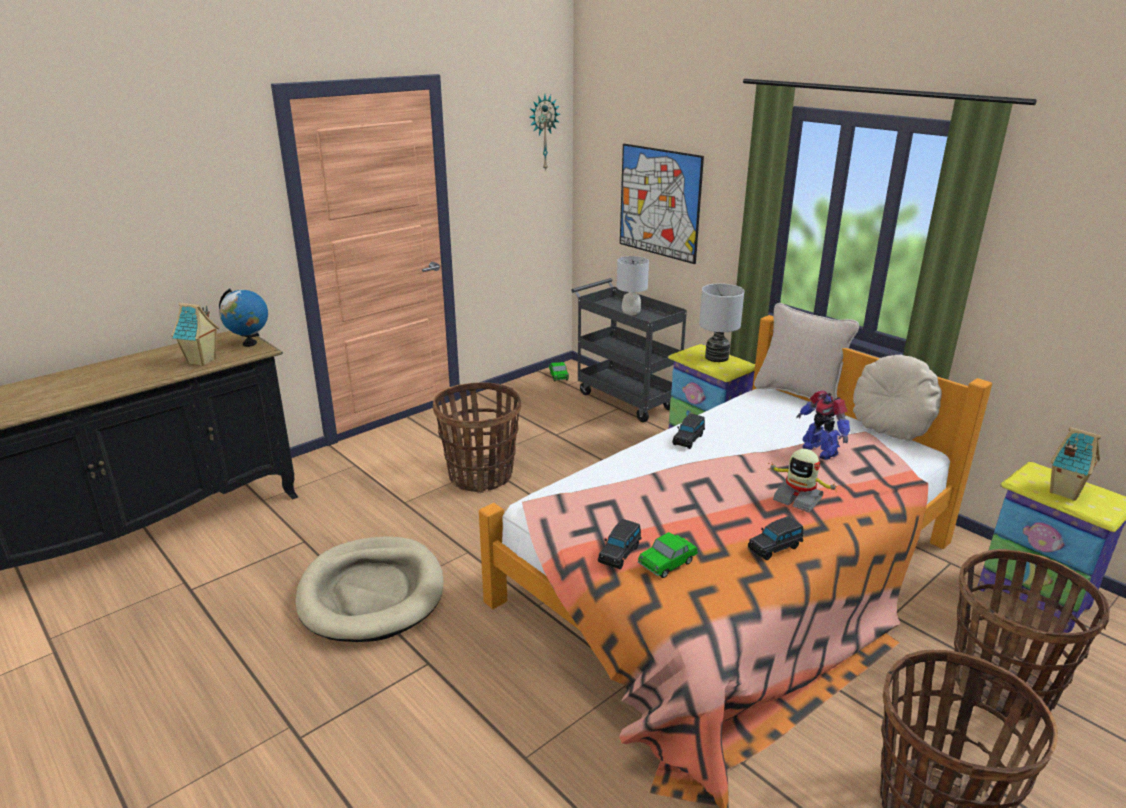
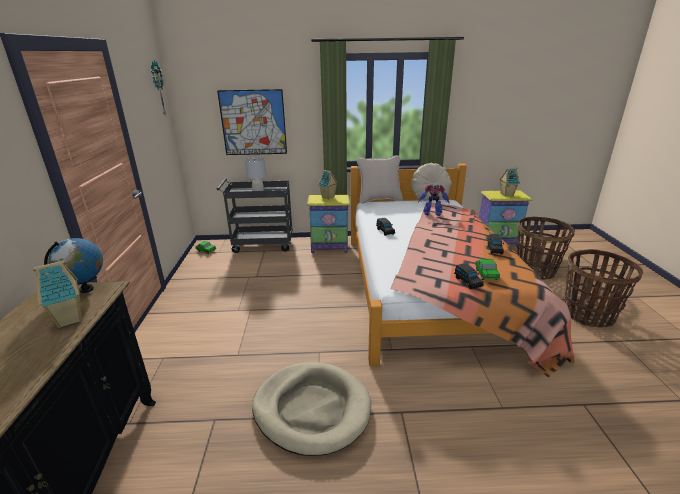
camera: 50 degrees left, 0 degrees up
(481, 476) = (255, 315): basket -> none
(716, 357) = (328, 197): grey table lamp -> toy house
(798, 498) = (464, 230): toy robot -> none

